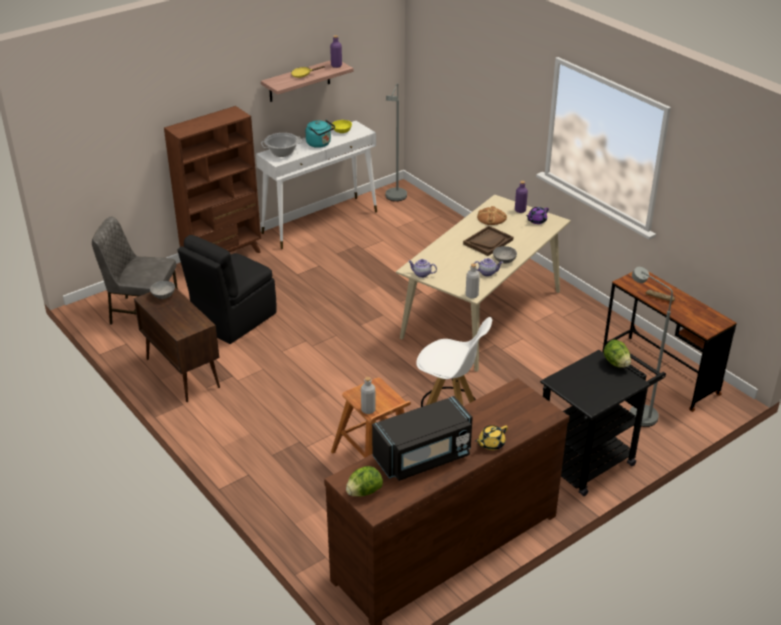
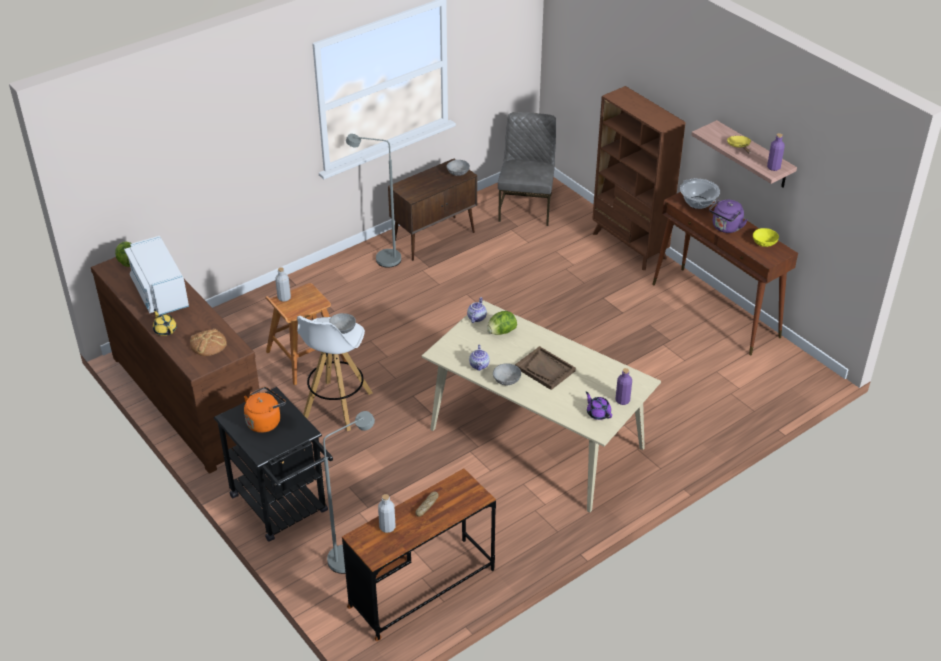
camera: 90 degrees right, 5 degrees up
(233, 320) = (516, 261): black chair -> none
(320, 144) = (725, 228): turquoise kettle -> purple kettle
(320, 222) = (715, 310): white console table -> brown console table
(395, 199) = (787, 370): grey floor lamp -> grey floor lamp (381, 259)
(423, 456) = (160, 292): black microwave -> white microwave
(441, 350) = (342, 329): none -> grey bowl
(472, 295) = (436, 352): grey bottle -> grey bottle (387, 527)
(491, 218) = (600, 375): bread -> bread (208, 344)
(591, 383) = (265, 421): none -> orange kettle
(616, 363) = (293, 442): lettuce -> lettuce (501, 332)

